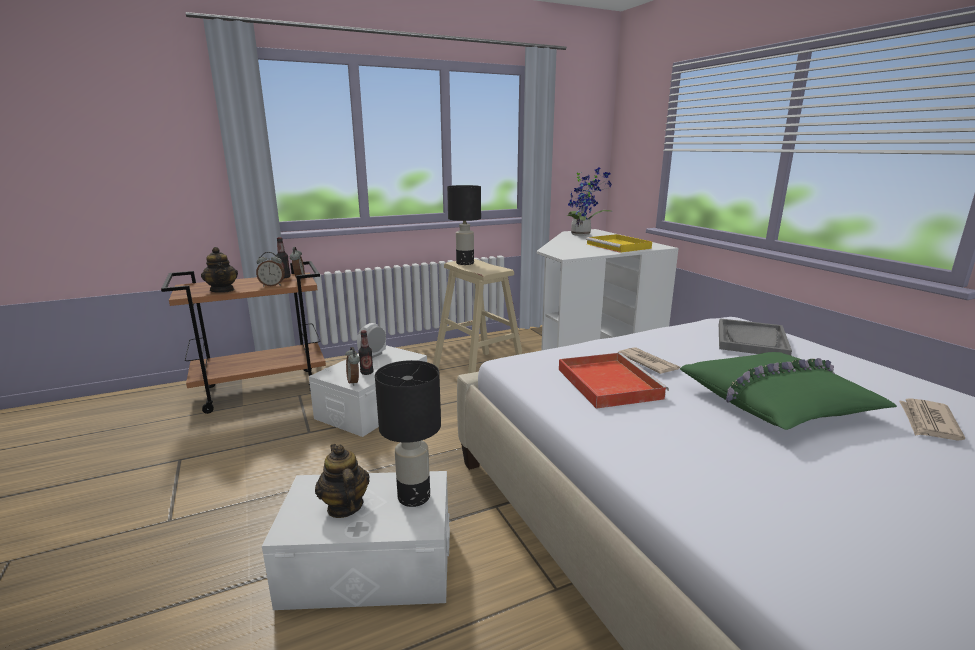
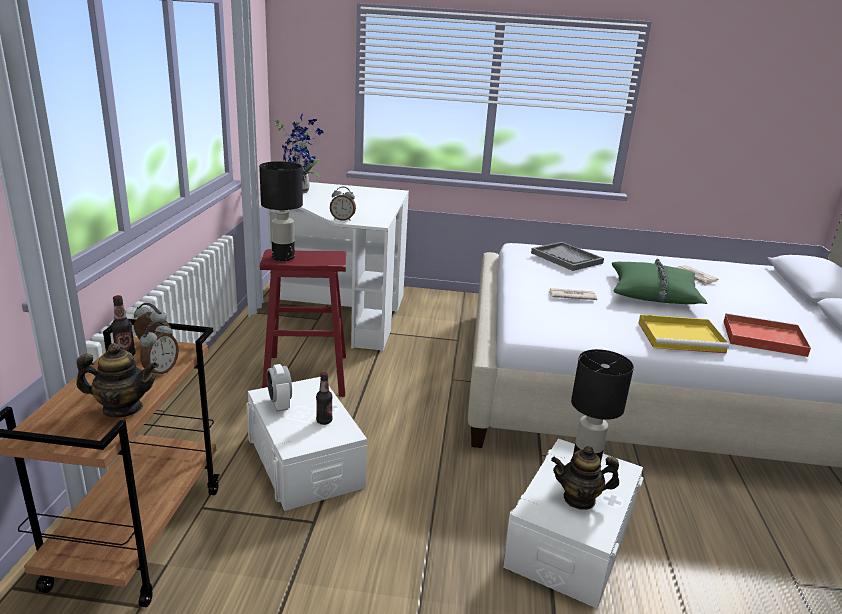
camera: 60 degrees left, 5 degrees up
(354, 382) = (339, 434): alarm clock -> alarm clock (342, 219)
(478, 370) = (306, 375): beige stool -> red stool
(607, 382) = (593, 319): red tray -> red tray (761, 338)
(619, 246) = (372, 199): yellow tray -> yellow tray (682, 337)

